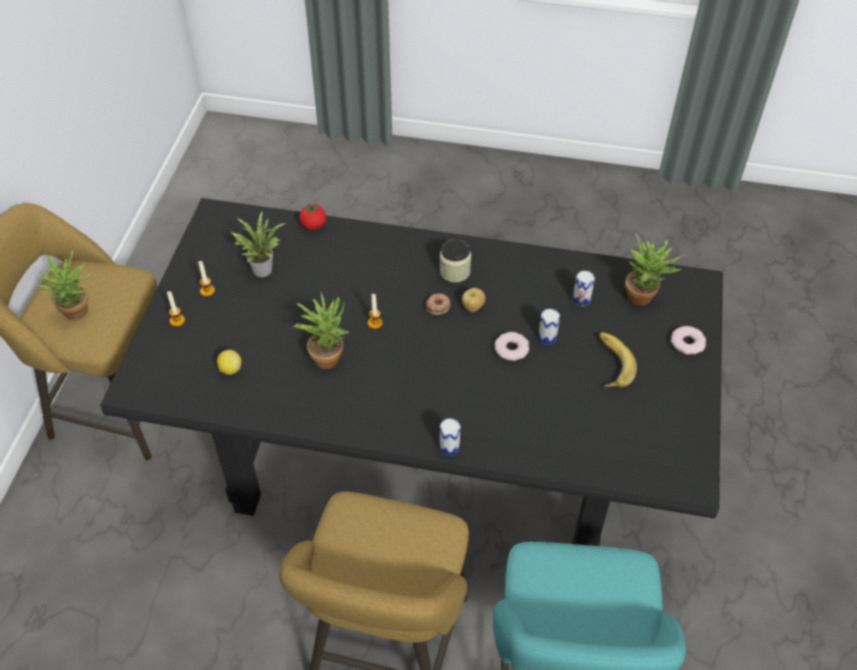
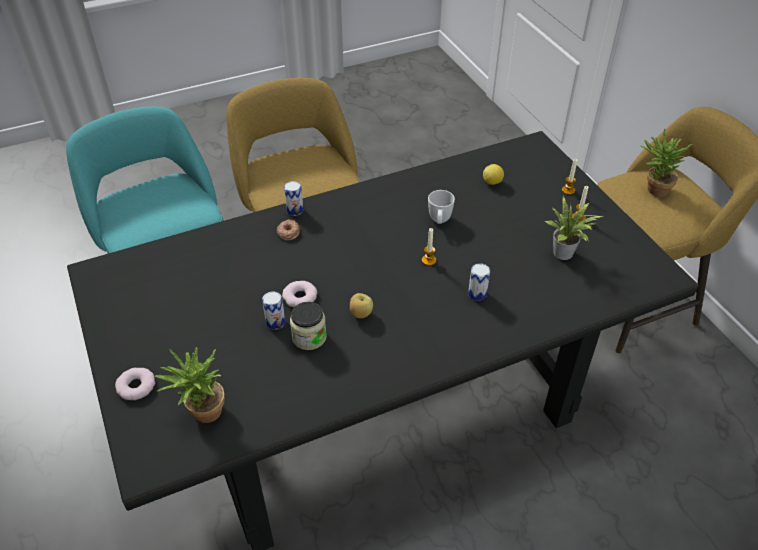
camera: 145 degrees right, 5 degrees down
(313, 225) = (575, 312): tomato -> none
(326, 355) = (439, 222): potted plant -> white mug
(438, 306) = (392, 300): donut -> donut (288, 232)
(454, 271) = (406, 339): jar -> jar (309, 337)
(581, 299) = (266, 376): can -> can (477, 294)
(609, 363) = (205, 328): banana -> none

